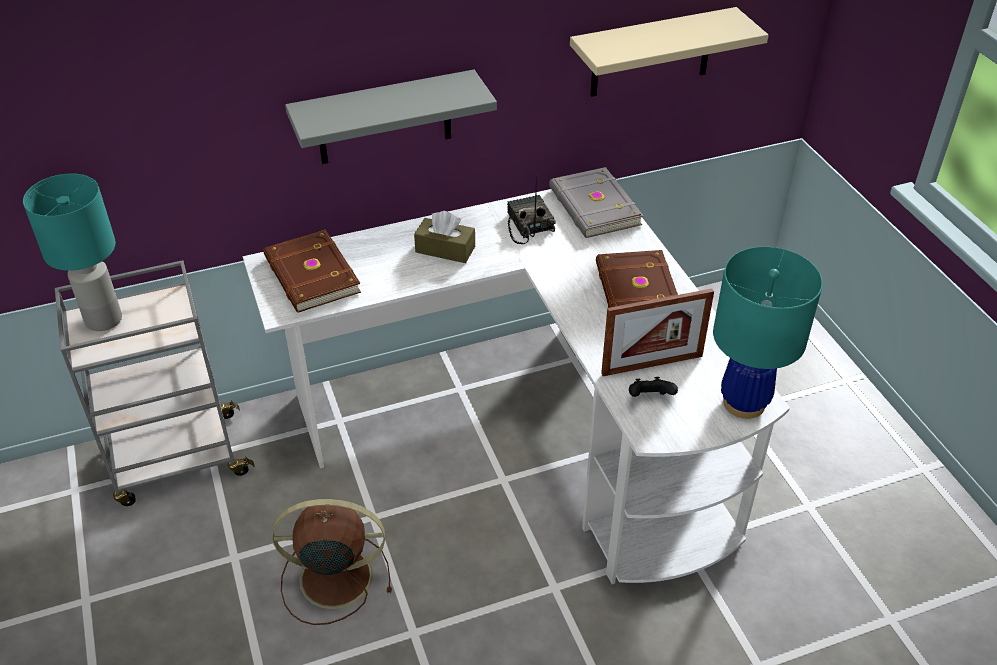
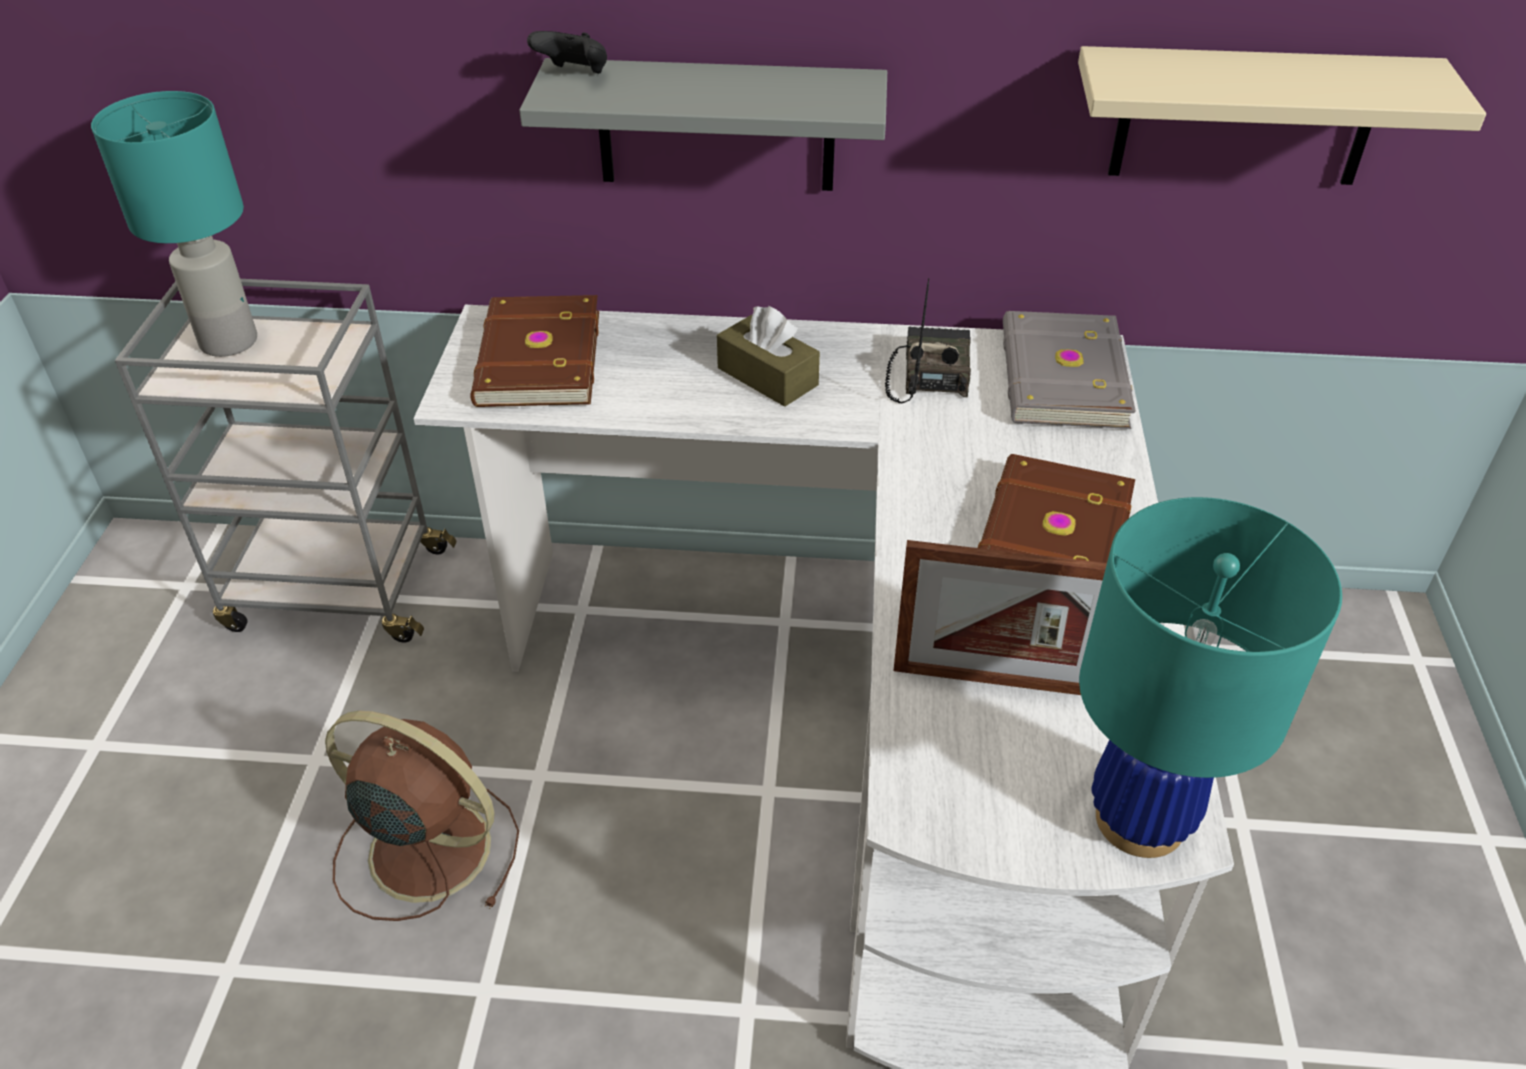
camera: 25 degrees right, 0 degrees up
(650, 398) = (955, 743): black game controller -> black game controller (574, 74)

